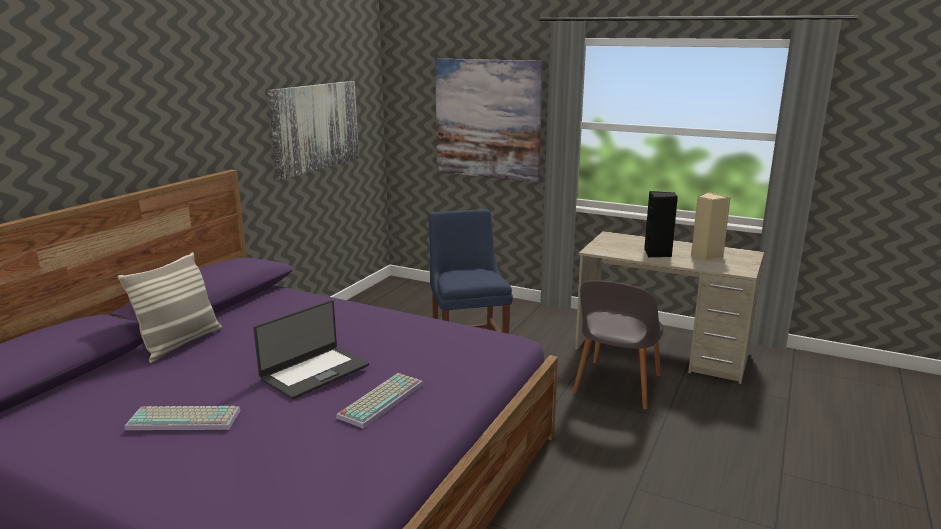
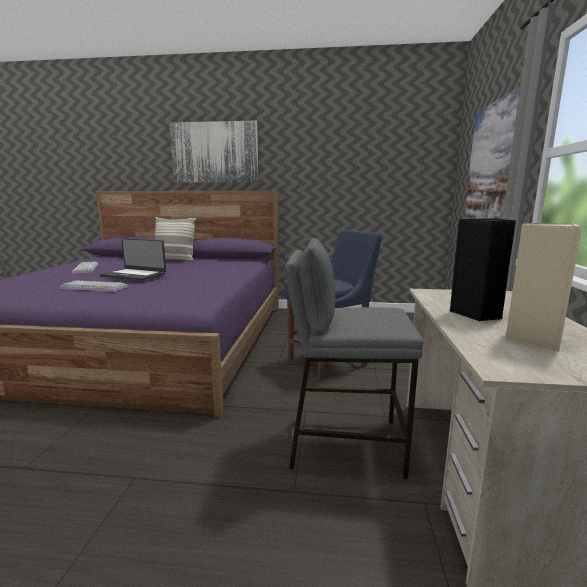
camera: 70 degrees right, 5 degrees down
(315, 127) = (363, 175): picture -> picture (215, 152)
(616, 386) = (345, 443): grey chair -> grey stool

